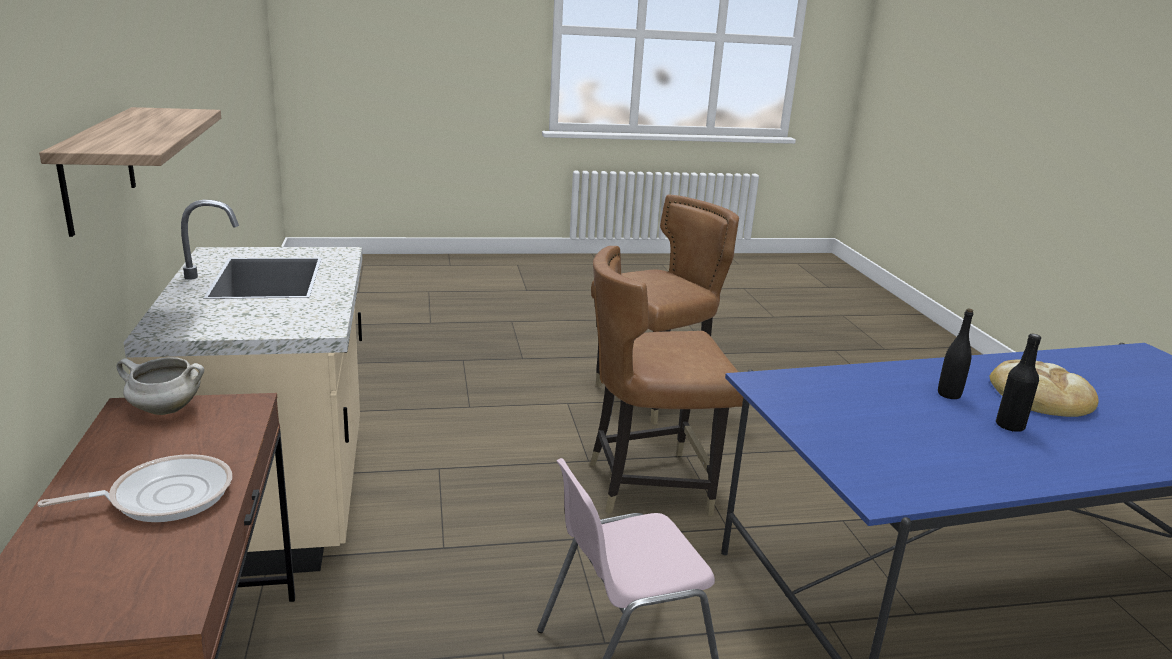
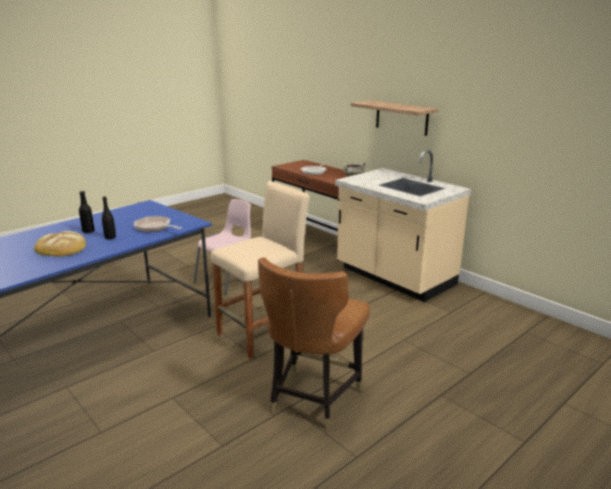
camera: 150 degrees right, 0 degrees up
(649, 485) = (263, 333): brown chair -> beige stool
(853, 393) = (155, 228): none -> frying pan

